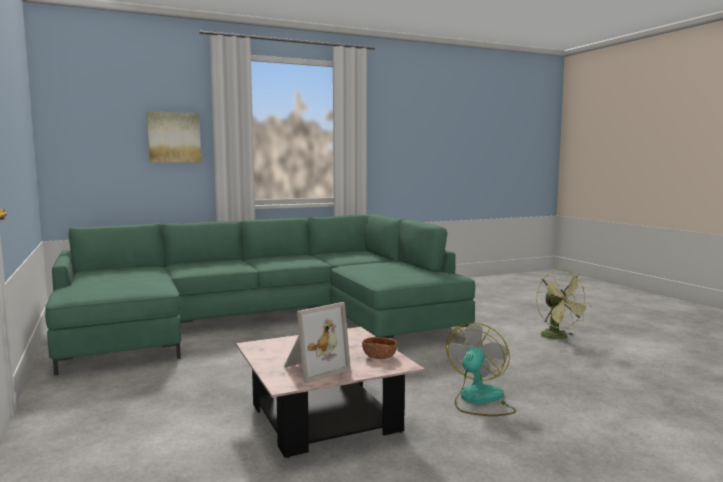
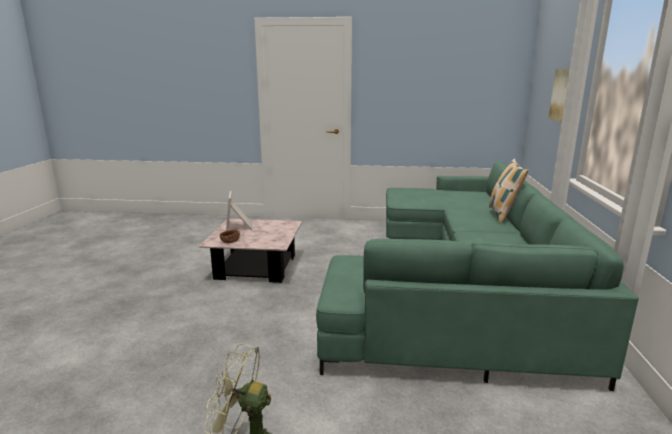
camera: 120 degrees right, 10 degrees up
(197, 262) = (503, 215): none -> pillow
(479, 400) = (205, 313): fan -> none

